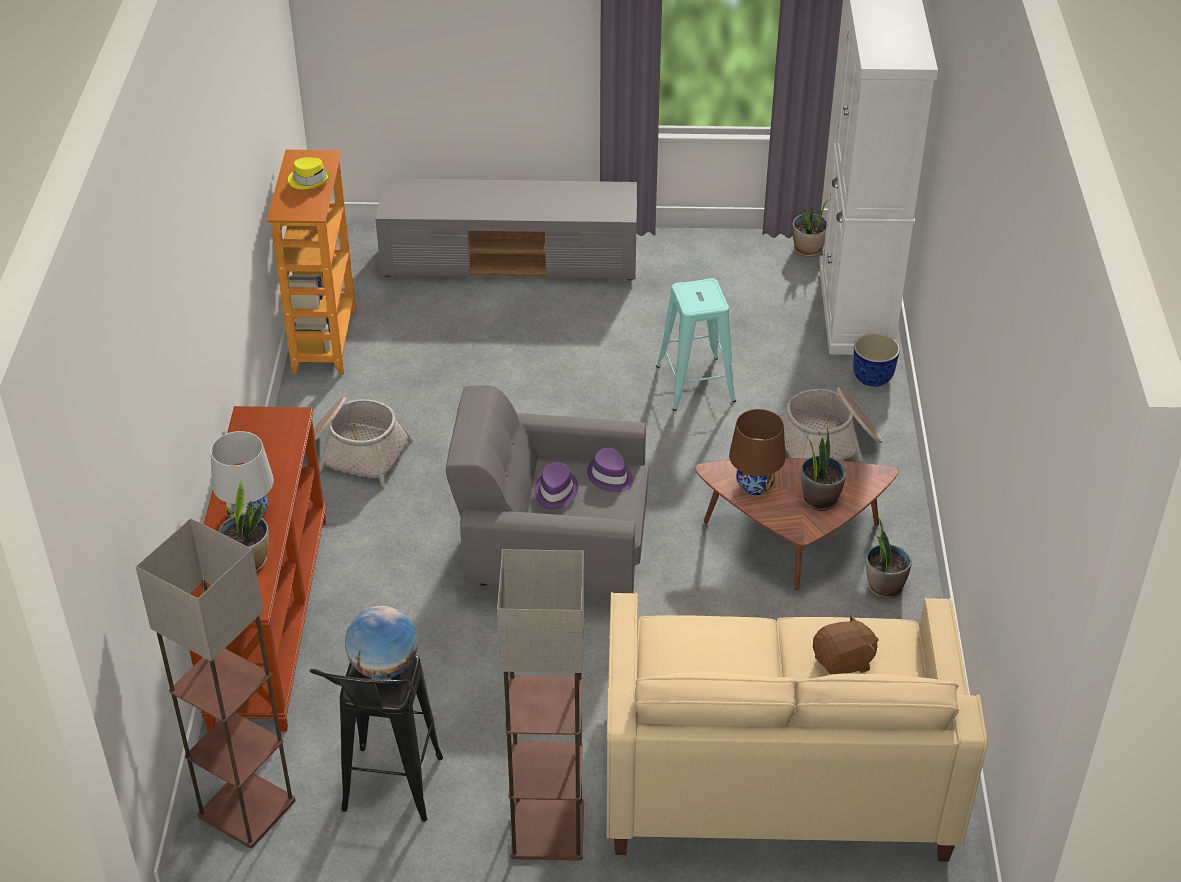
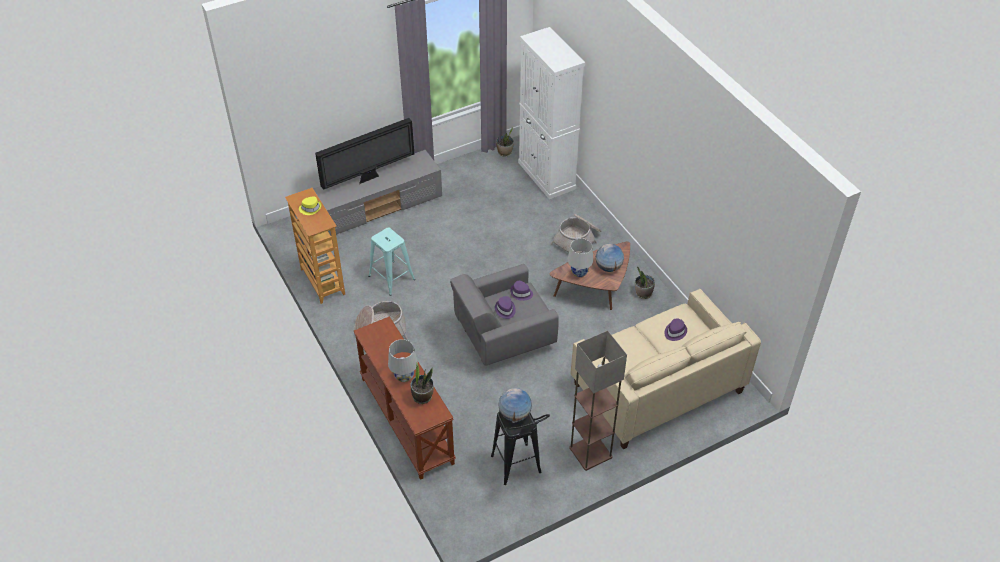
camera: 30 degrees left, 5 degrees up
(245, 809) = (464, 504): floor lamp -> none
(503, 193) = (369, 177): none -> television
(695, 383) = (504, 235): turquoise stool -> turquoise stool (391, 278)
(755, 485) = (579, 272): brown table lamp -> white table lamp
(819, 499) = (608, 267): potted plant -> globe
(843, 662) = (675, 332): brown plush toy -> purple hat
(873, 378) = (574, 203): planter -> none

